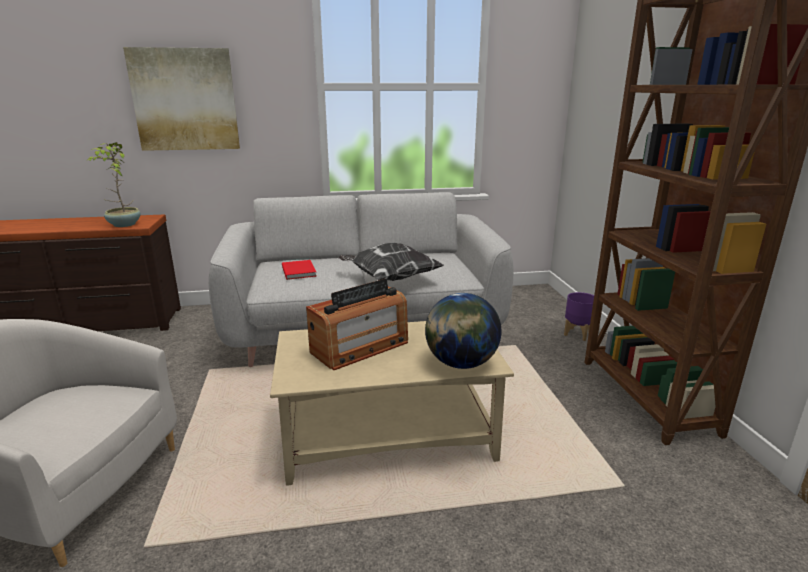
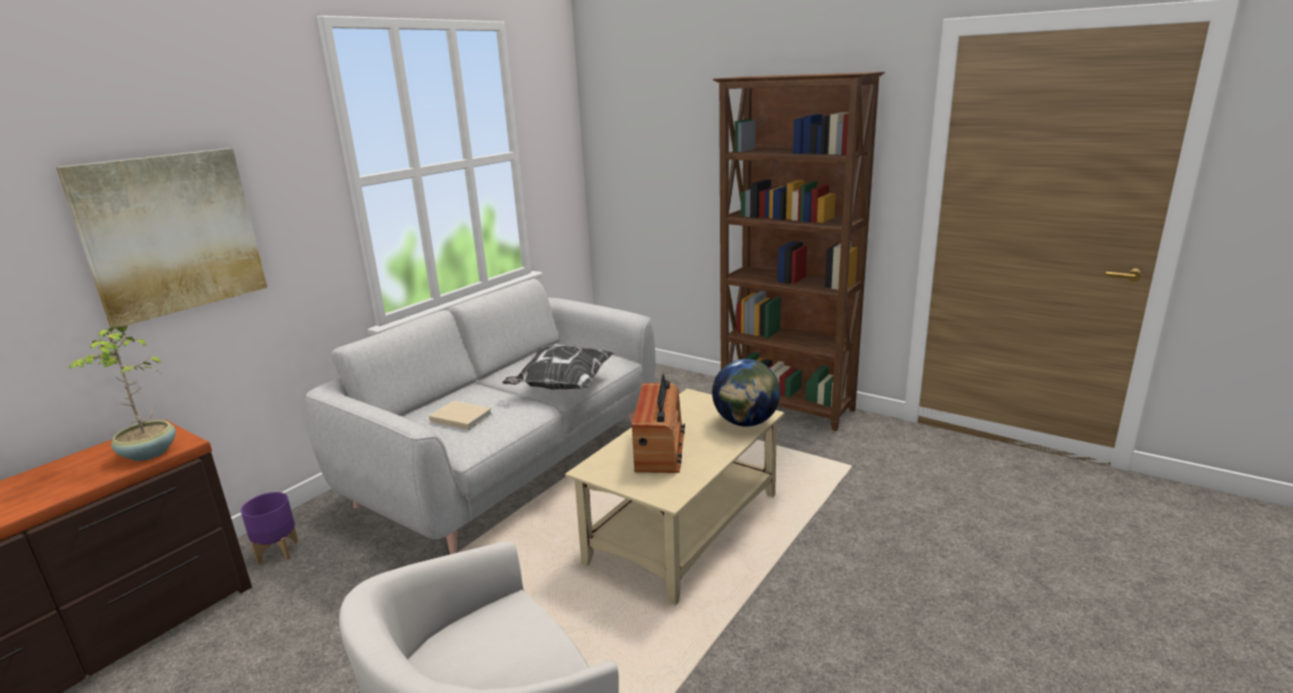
camera: 45 degrees left, 0 degrees up
(299, 271) = (460, 417): red book -> beige book
(578, 334) = (684, 383): purple planter -> purple planter (278, 551)

